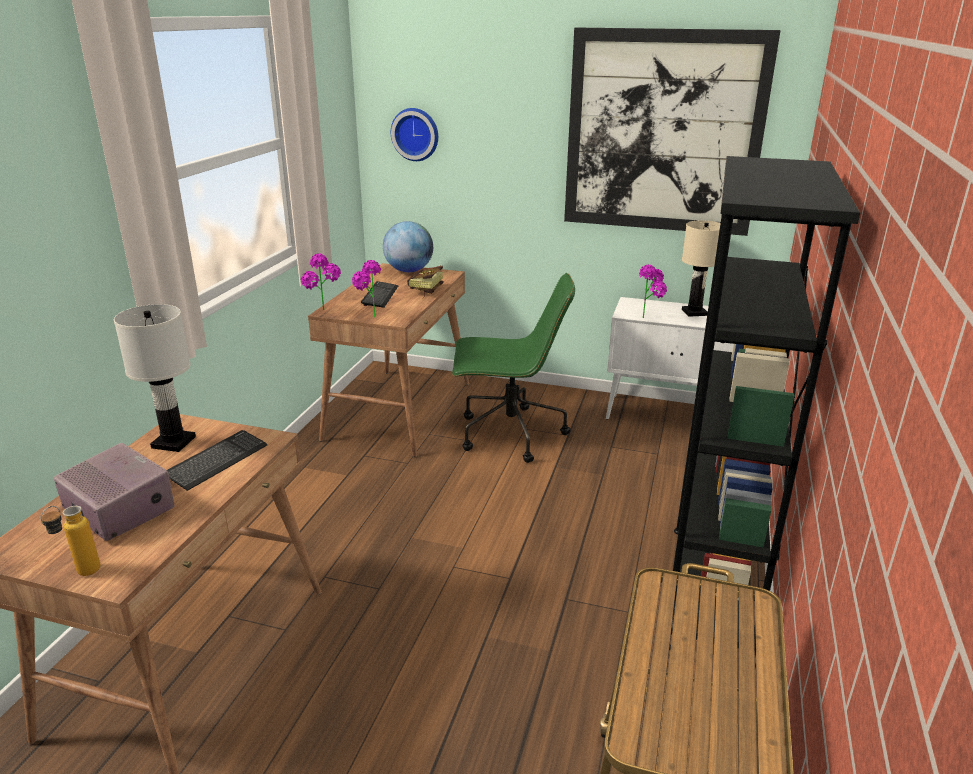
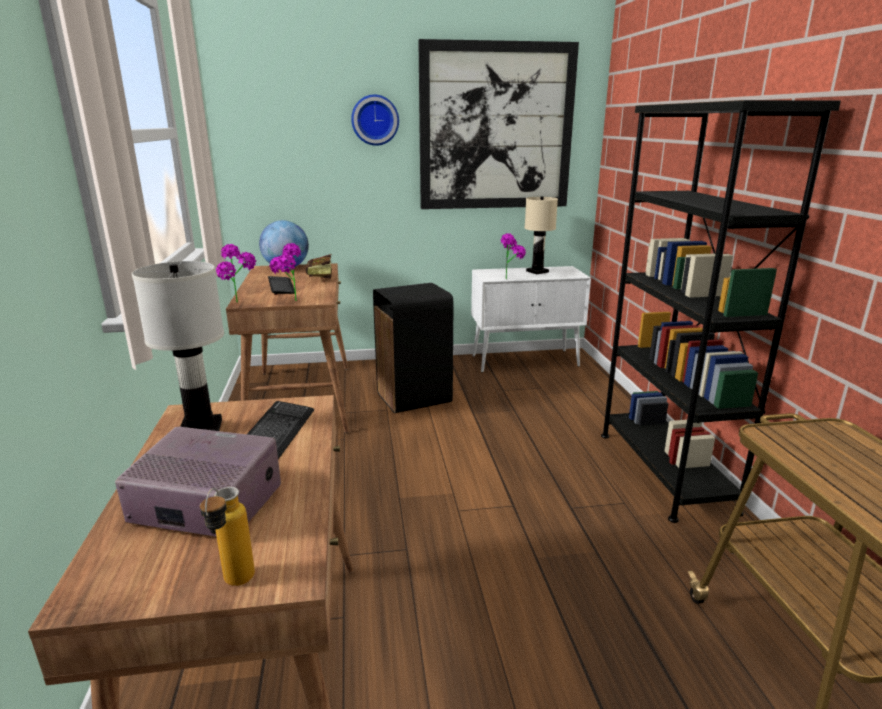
camera: 25 degrees left, 5 degrees down
(416, 134) = (274, 140): wall clock -> wall clock (375, 120)
(509, 434) = (414, 398): green office chair -> black trash can

